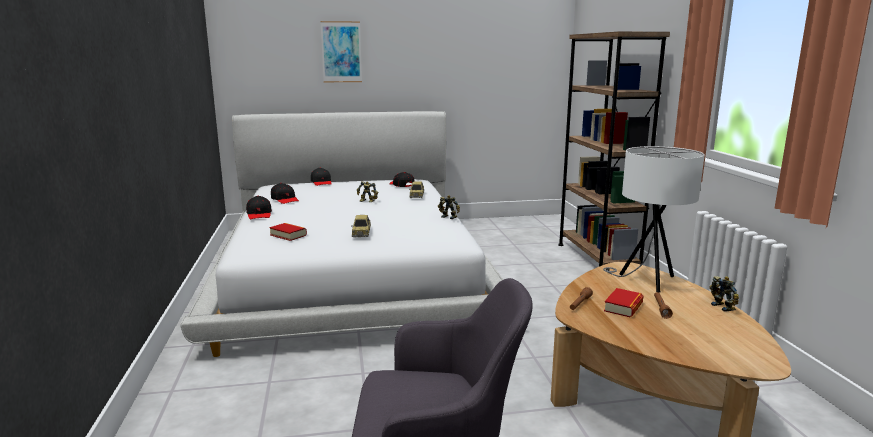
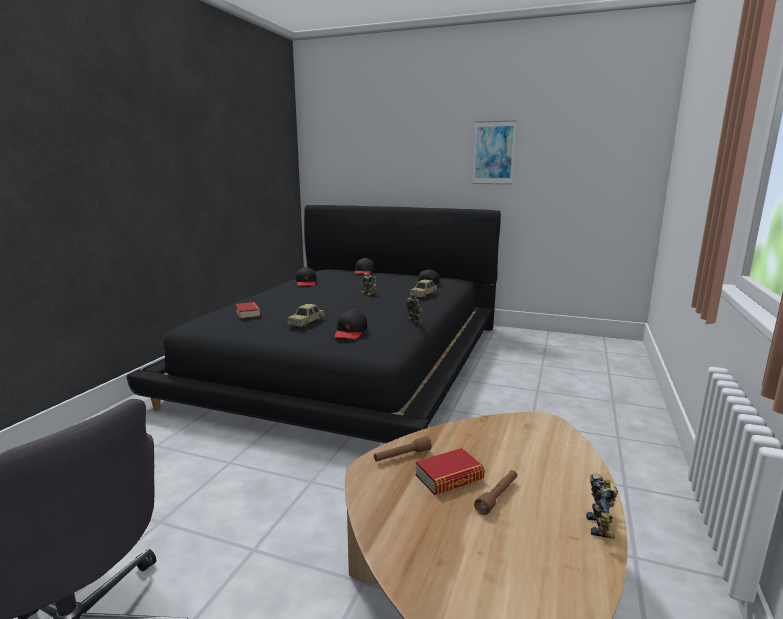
camera: 30 degrees right, 0 degrees up
(259, 214) = (265, 292): black cap -> black cap (351, 332)
(341, 52) = (405, 148): picture -> picture (493, 153)
(351, 271) = (350, 360): white bed -> black bed
(597, 259) = (627, 403): brown bookcase -> none
(646, 281) = (540, 450): white table lamp -> none

